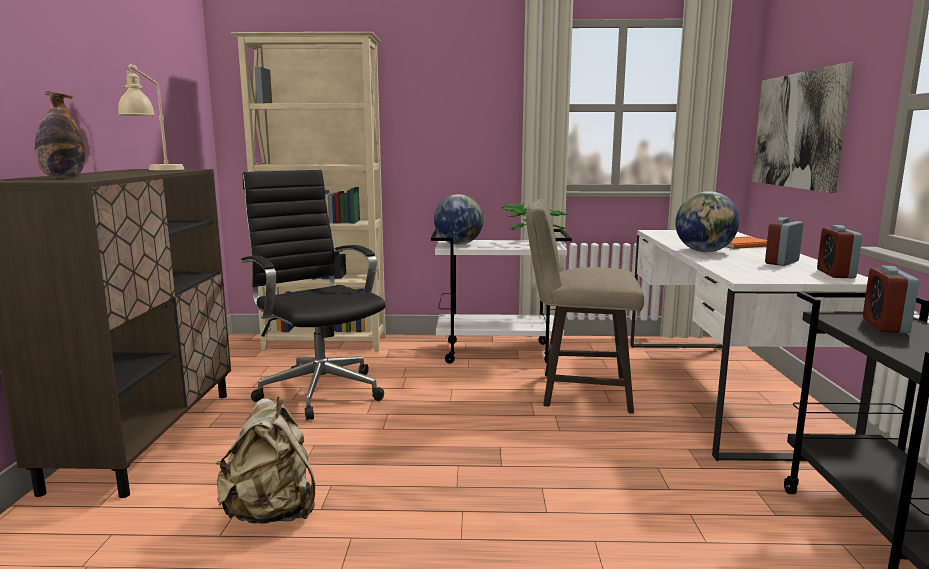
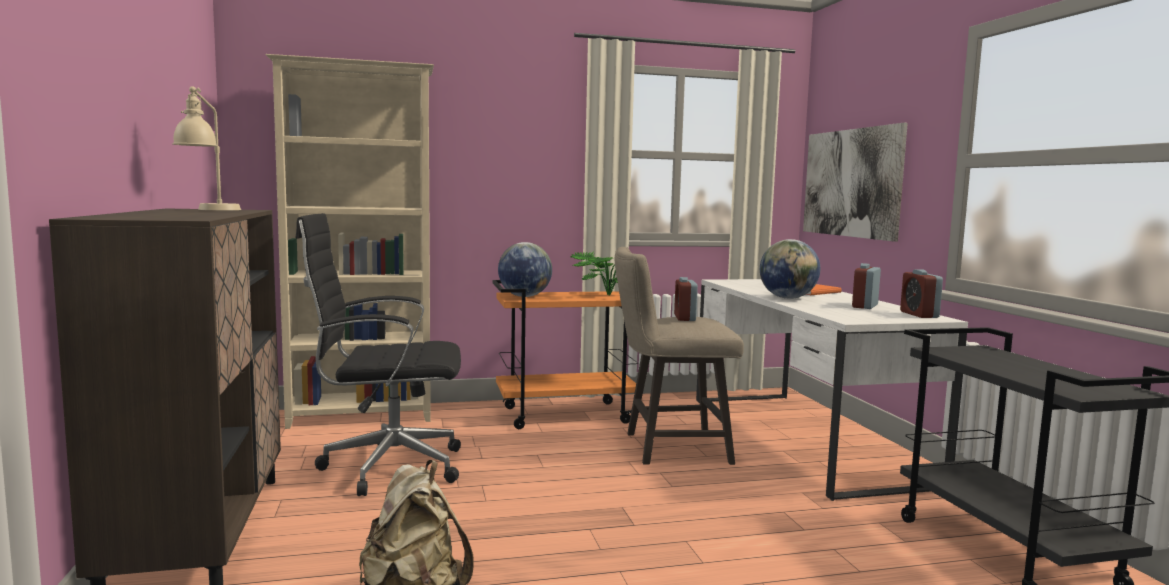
camera: 15 degrees left, 5 degrees down
(63, 177) = (149, 216): bottle -> none
(319, 390) = (386, 467): black office chair -> black office chair turned 45 degrees counterclockwise
(499, 352) = (567, 415): white cart -> orange cart
(885, 326) = (985, 356): alarm clock -> alarm clock (684, 318)

